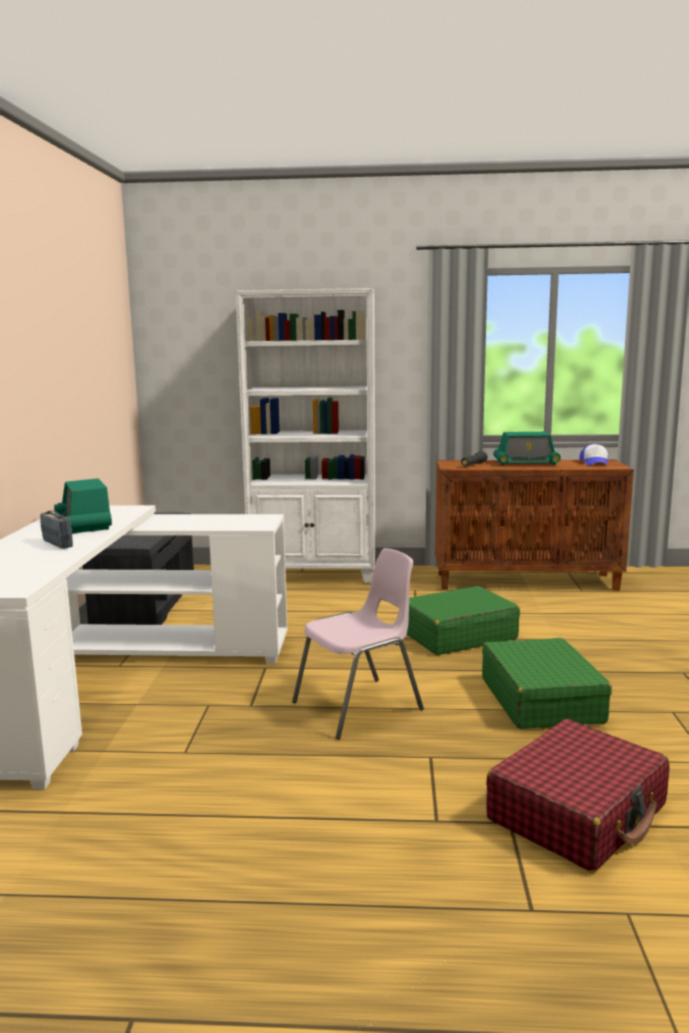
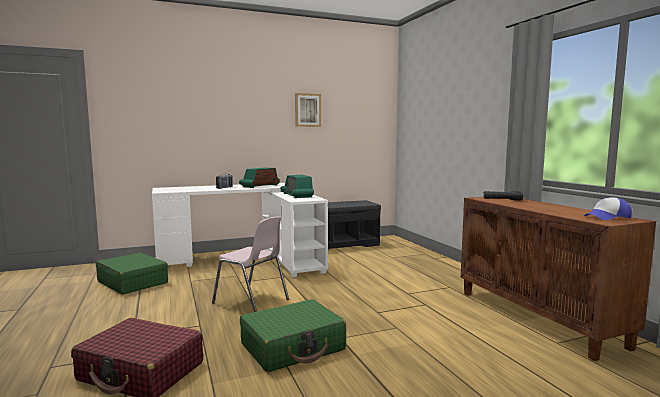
camera: 65 degrees right, 5 degrees down
(64, 346) = (308, 110): none -> picture
(315, 574) = (434, 261): white bookcase -> none
(457, 635) = (381, 309): green suitcase -> green suitcase (132, 282)
(526, 463) = (546, 206): radio -> radio (297, 195)

